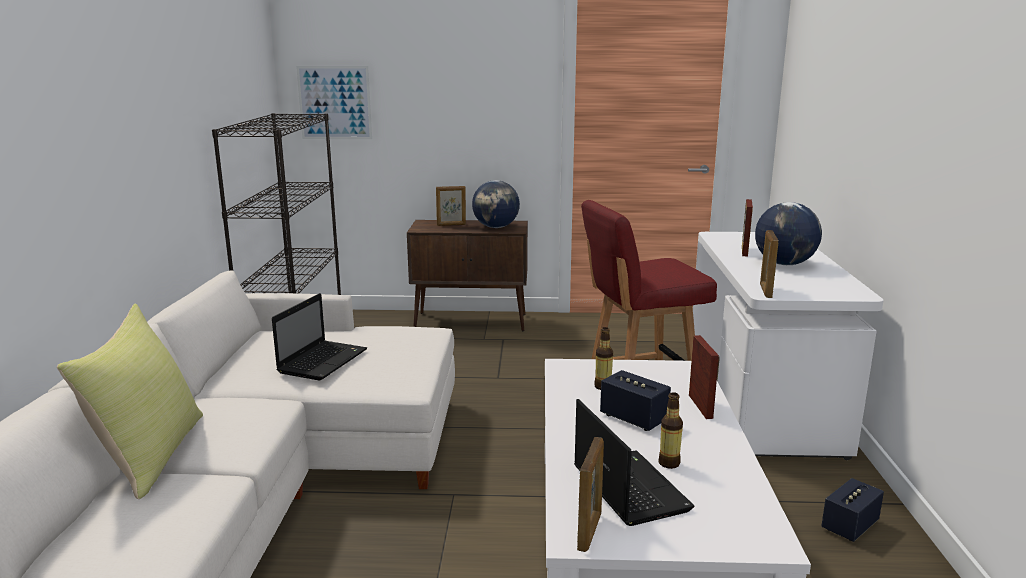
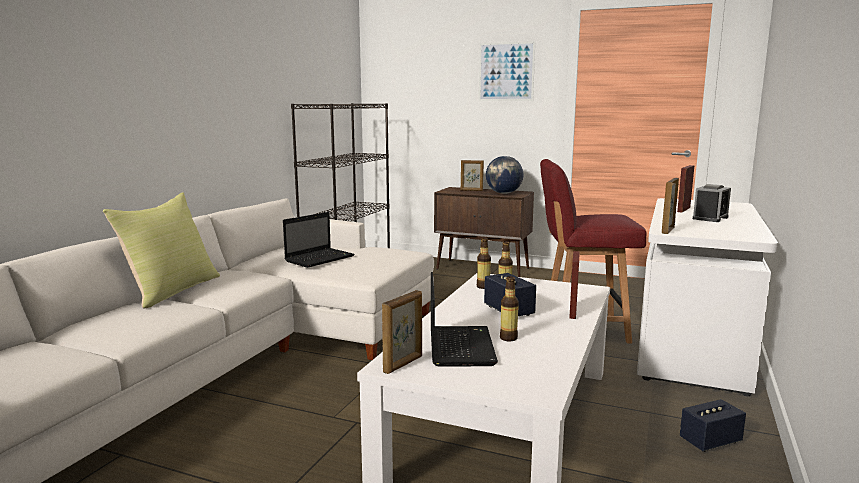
camera: 20 degrees right, 5 degrees down
(334, 103) = (398, 98): picture -> picture (506, 71)
(572, 382) = (483, 287): none -> bottle
(784, 264) = (710, 218): globe -> alarm clock

